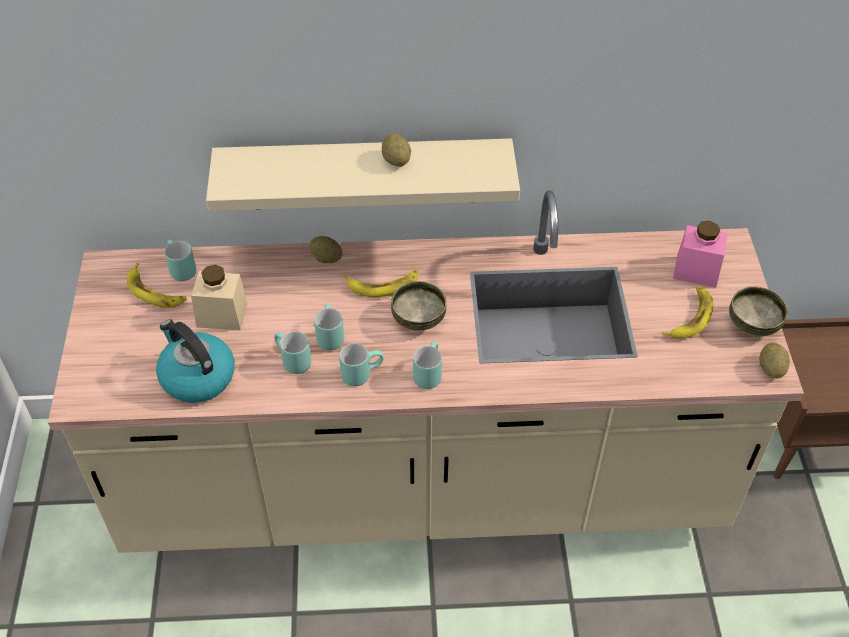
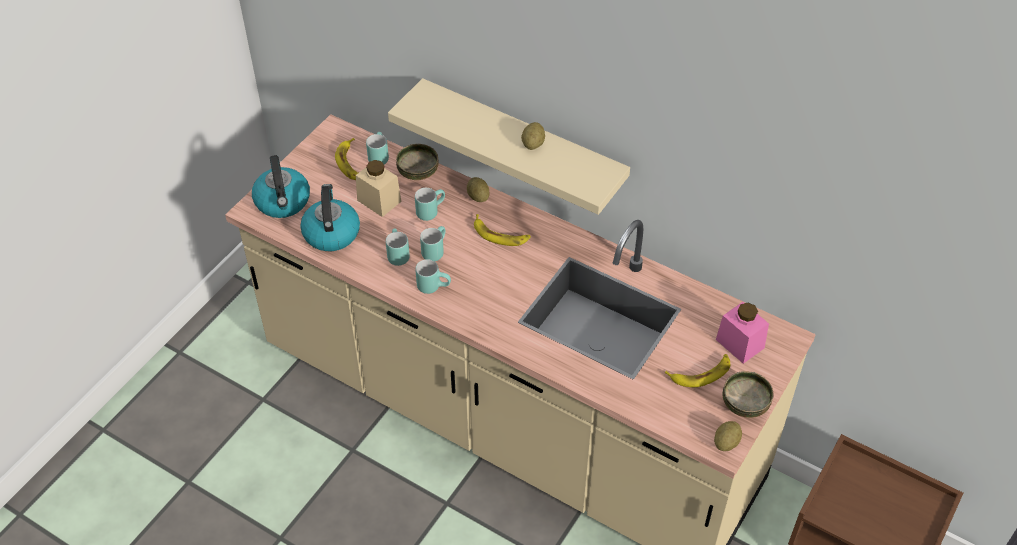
camera: 35 degrees right, 0 degrees up
(110, 372) = (283, 202): none -> kettle
(418, 319) = (503, 270): bowl -> bowl (417, 172)
(427, 373) = (476, 309): turquoise mug -> turquoise mug (430, 210)

